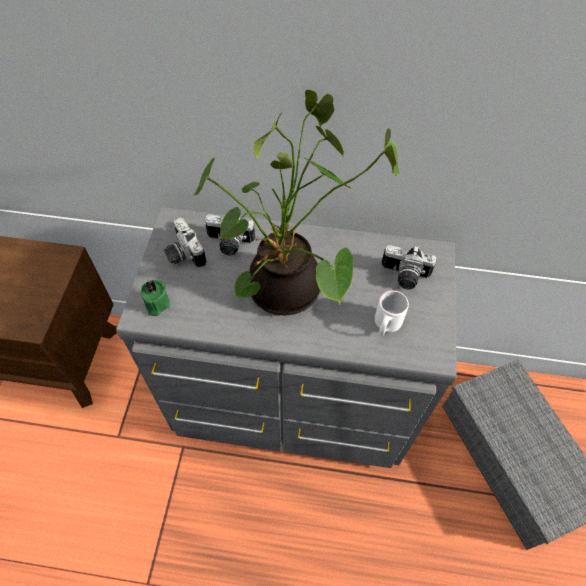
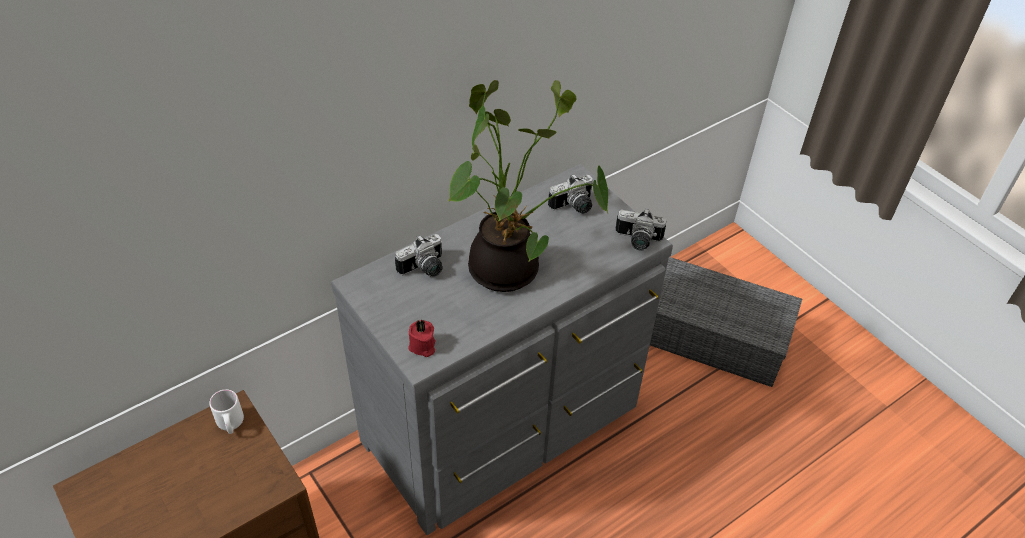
camera: 45 degrees left, 10 degrees down
(156, 304) = (422, 346): green candle -> red candle
(183, 254) = (397, 300): camera -> camera (637, 241)
(386, 325) = (598, 244): white mug -> white mug (231, 424)

